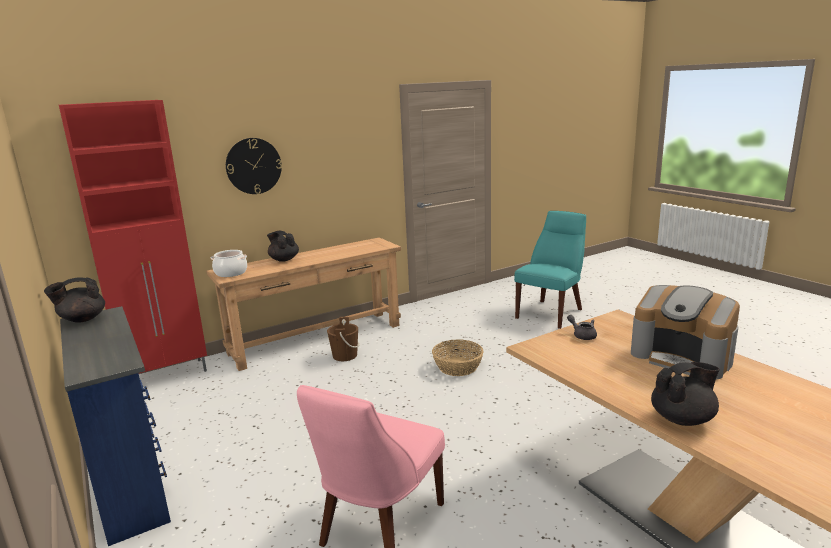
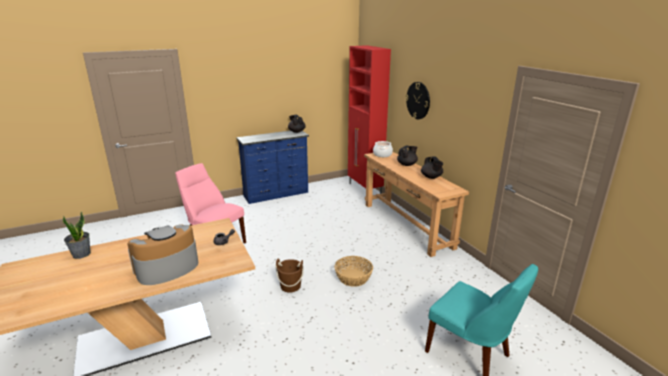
camera: 95 degrees right, 5 degrees up
(345, 355) = (379, 235): brown bucket -> brown bucket (290, 286)
(683, 419) = (117, 248): black teapot -> black teapot (431, 177)
(740, 452) = (81, 254): none -> potted plant

